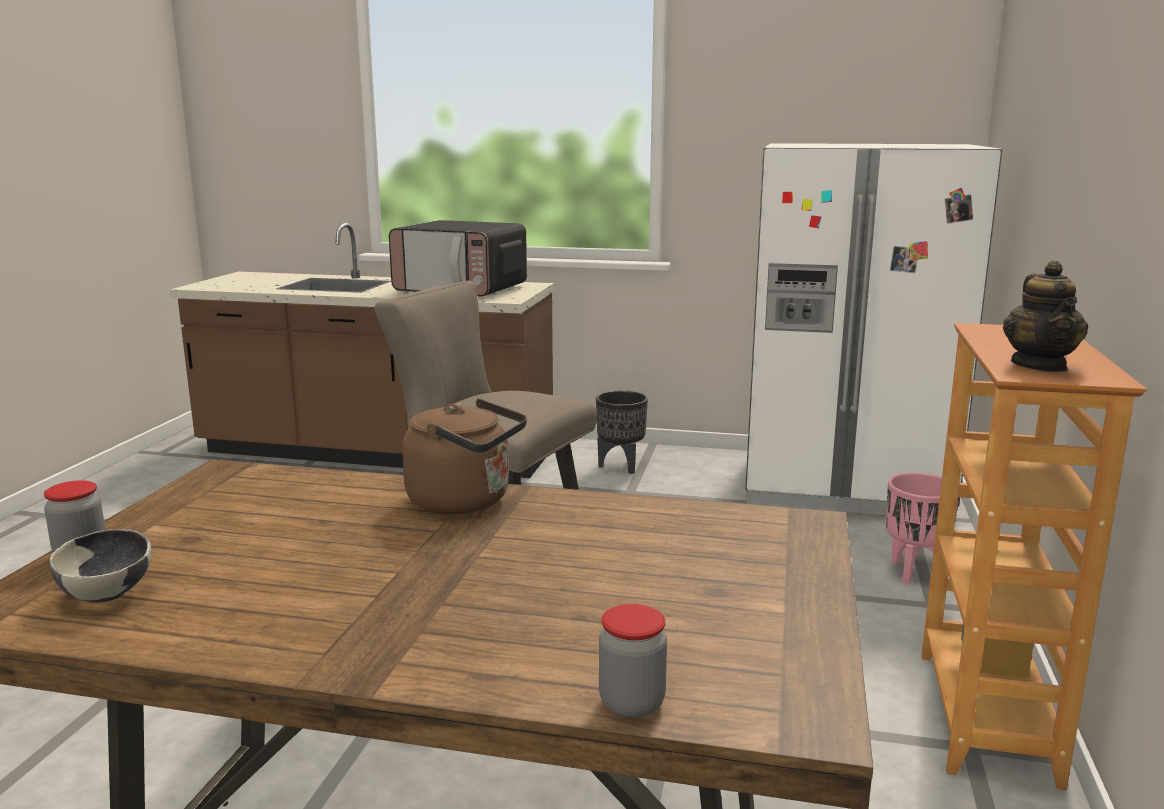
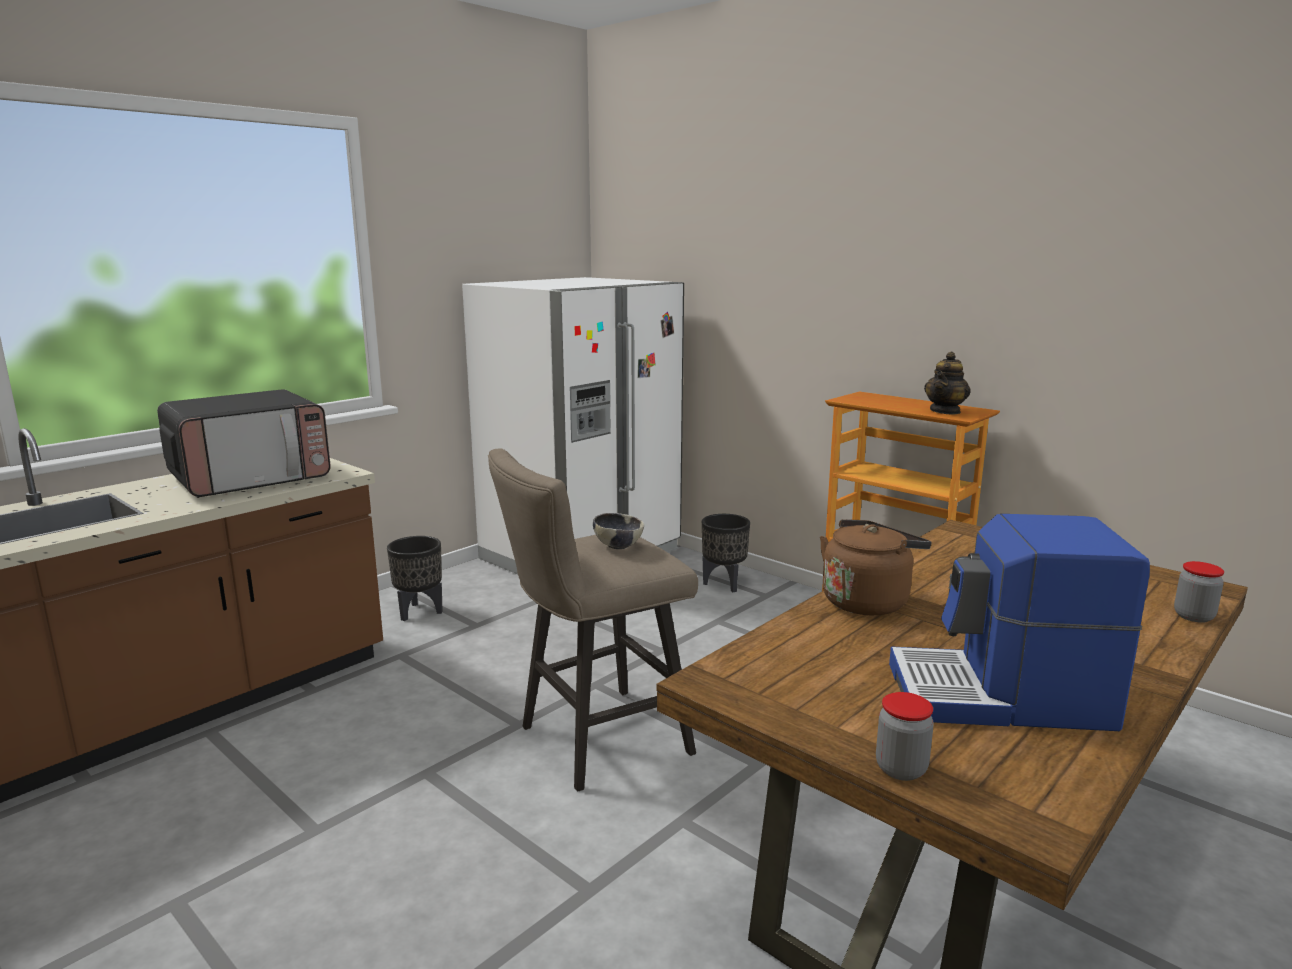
camera: 60 degrees left, 0 degrees up
(108, 594) = (1004, 759): bowl -> bowl (618, 546)
(247, 583) = (1001, 697): none -> coffee machine
(915, 572) = (724, 584): pink planter -> black planter
(1039, 366) = (945, 411): teapot -> teapot turned 90 degrees clockwise

